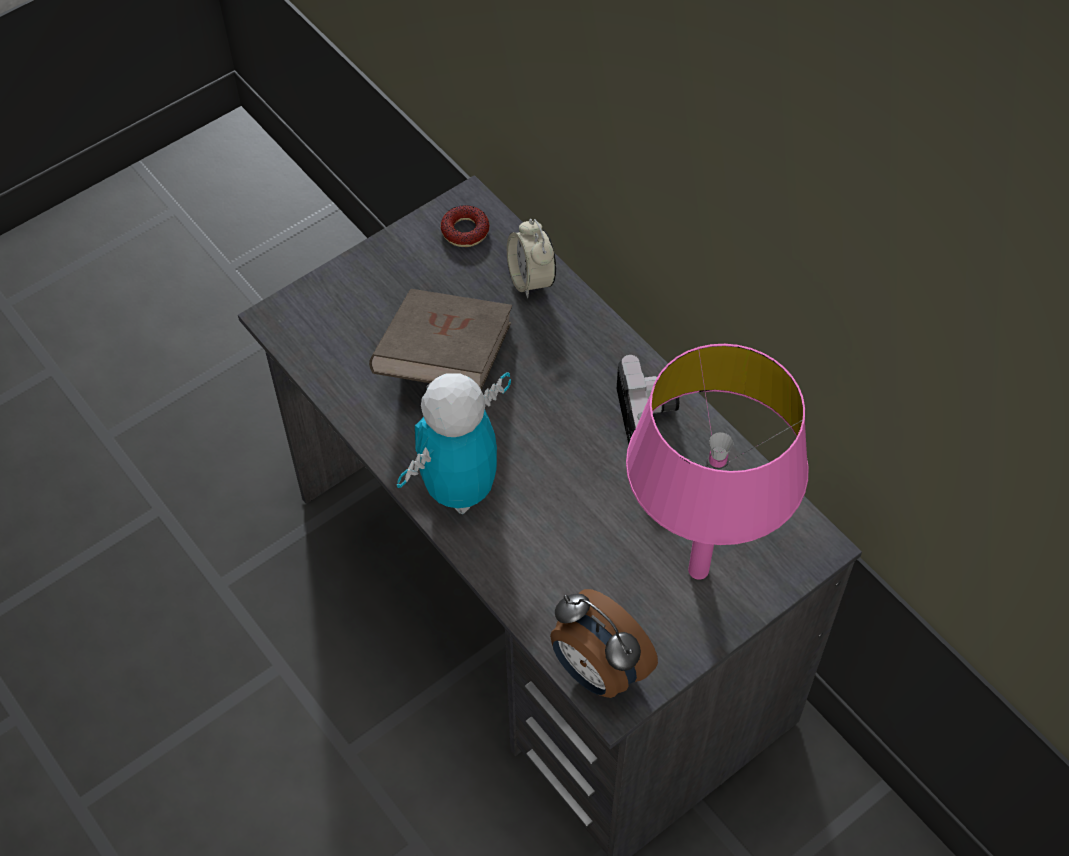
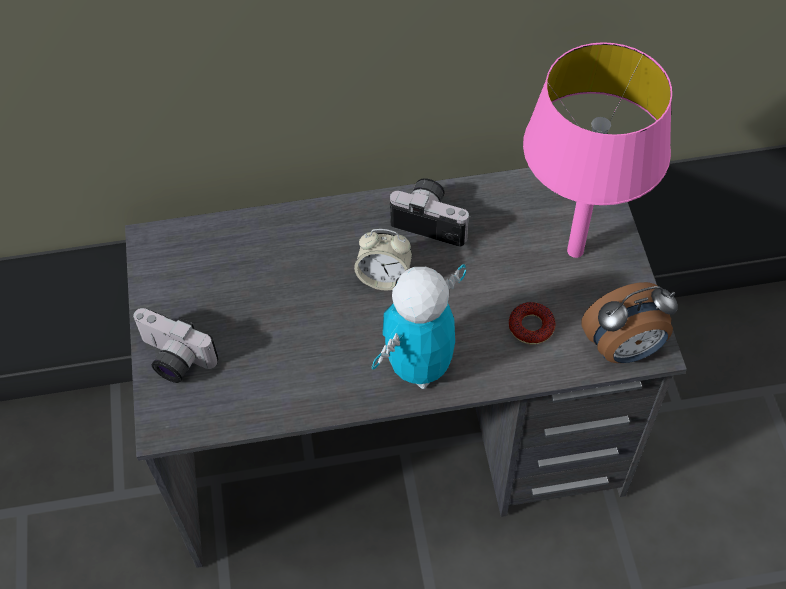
camera: 60 degrees left, 0 degrees up
(350, 288) = (172, 359): none -> camera
(444, 360) = (291, 324): brown book -> none
(459, 490) = (419, 367): toy robot -> toy robot turned 60 degrees clockwise
(465, 231) = (176, 255): donut -> donut (531, 327)
(531, 279) = (256, 234): alarm clock -> alarm clock (384, 277)

